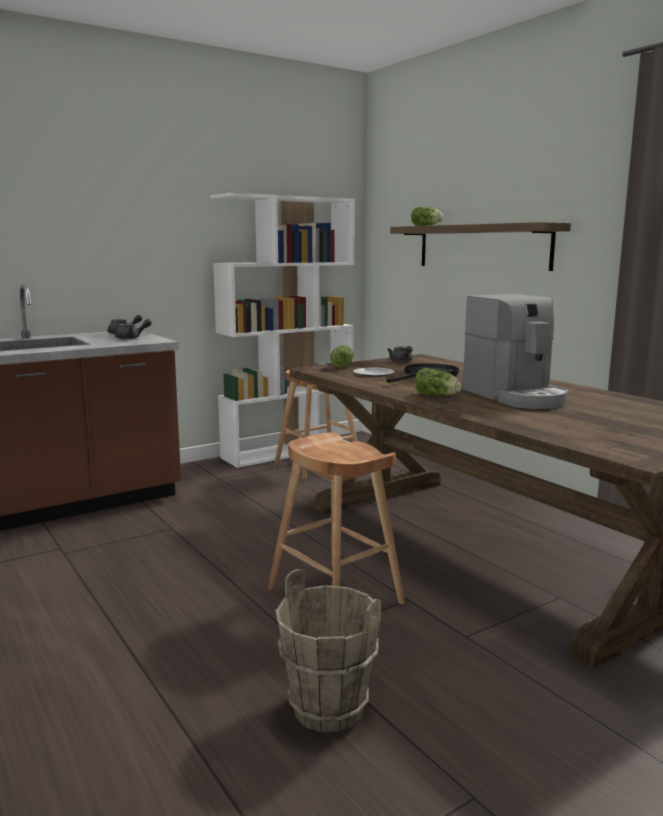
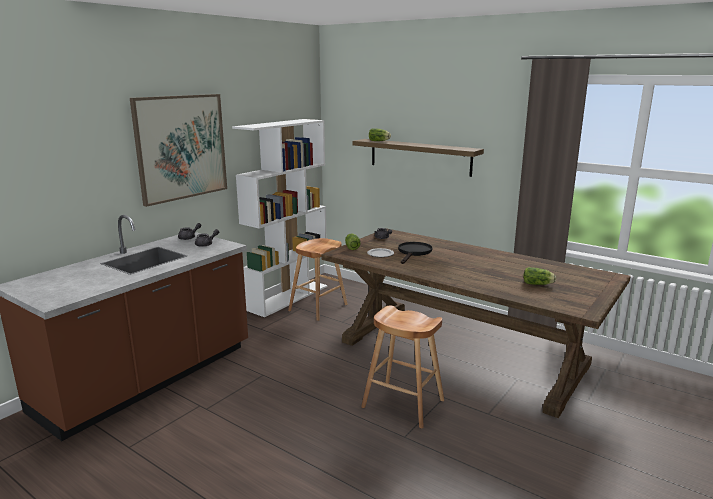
camera: 20 degrees left, 5 degrees up
(129, 214) = (181, 147): none -> picture
(327, 709) = (451, 474): brown bucket -> none
(438, 396) = (440, 272): lettuce -> lettuce (538, 284)
(516, 396) = (481, 267): coffee machine -> none

